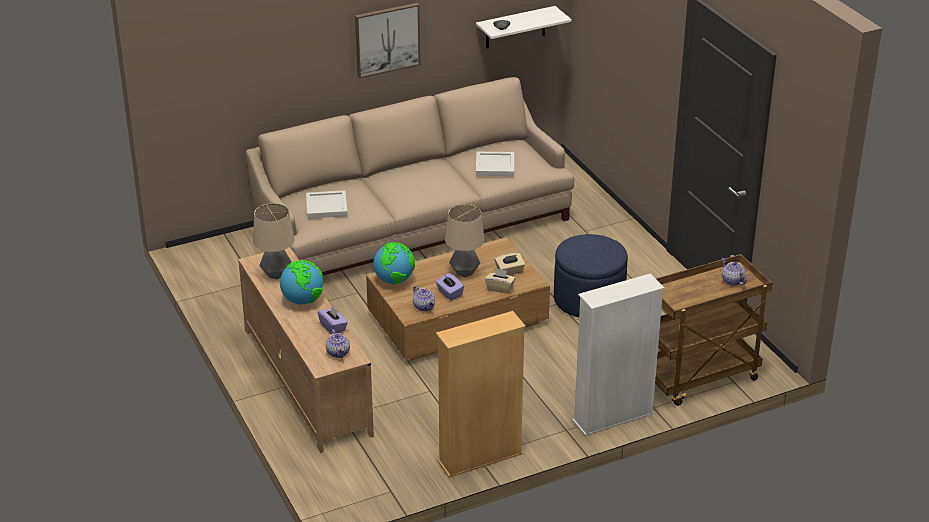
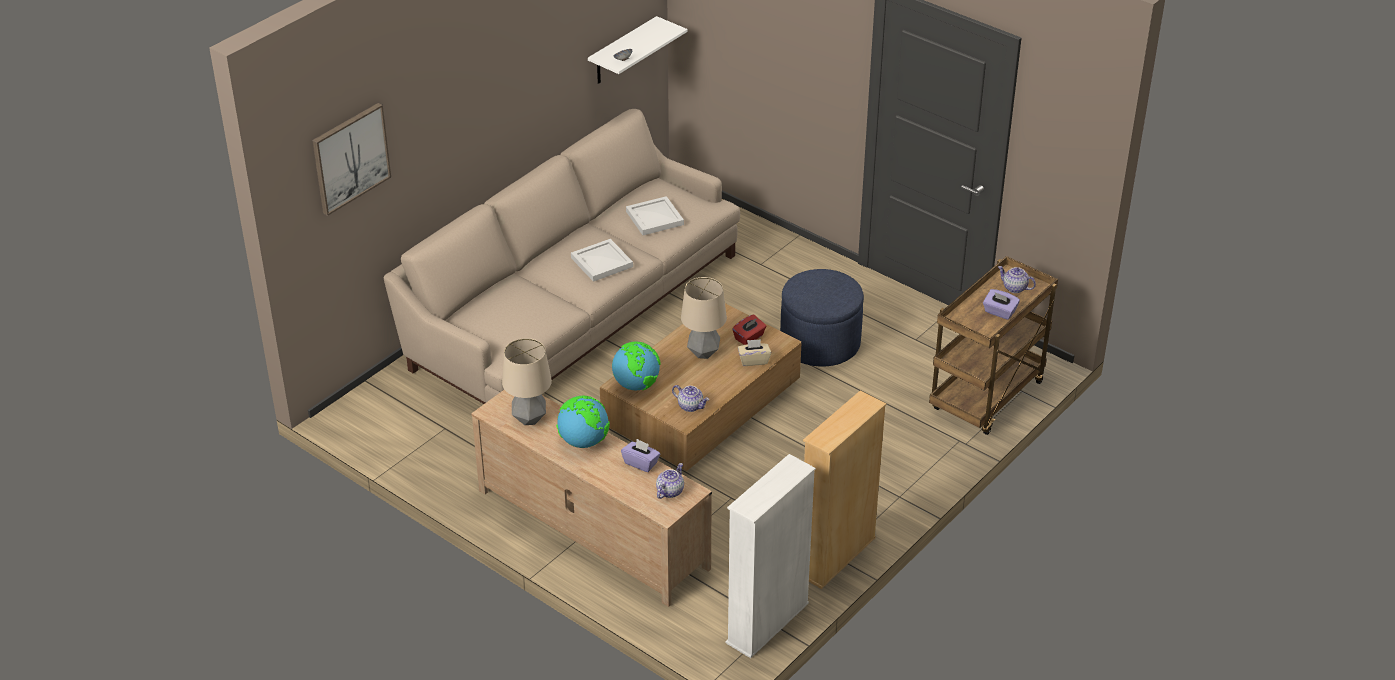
camera: 25 degrees left, 5 degrees up
(326, 206) = (506, 318): white tray -> white tray (600, 262)
(338, 353) = (669, 491): teapot -> teapot turned 105 degrees counterclockwise
(387, 39) = (508, 103): picture -> picture (350, 158)
(449, 293) = (706, 382): purple tissue box -> purple tissue box (999, 312)
(509, 271) = (749, 337): beige tissue box -> red tissue box
(613, 417) = (935, 468): white bookcase -> white bookcase (767, 623)

